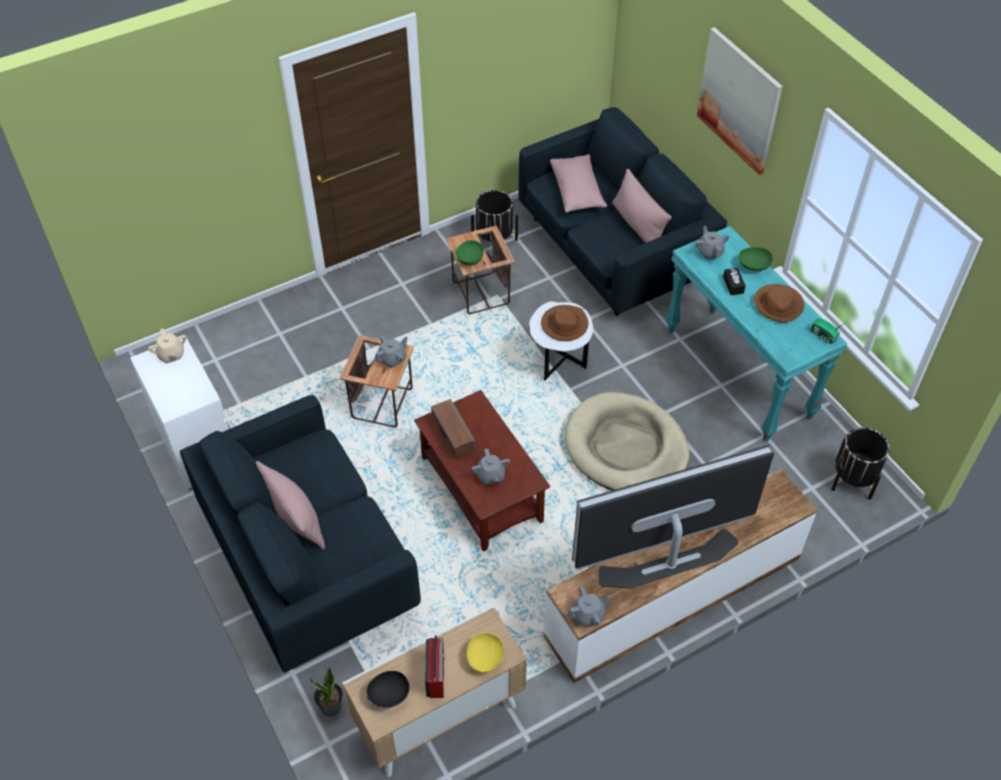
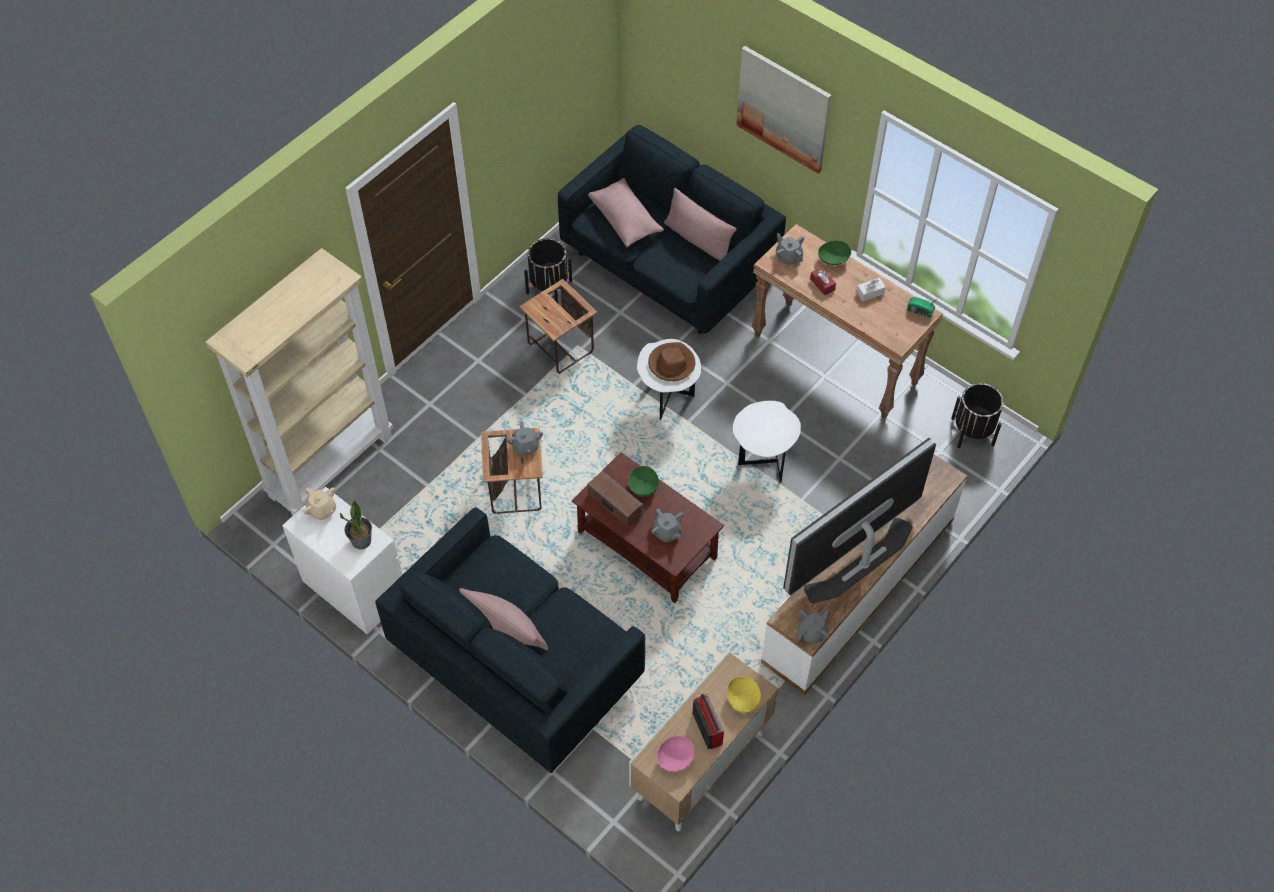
camera: 20 degrees left, 5 degrees up
(231, 334) = (330, 464): none -> beige bookcase
(331, 706) = (600, 788): potted plant -> potted plant (361, 541)
(389, 696) = (675, 759): black bowl -> pink bowl
(392, 359) = (525, 447): grey teapot -> grey teapot turned 135 degrees clockwise
(469, 259) = (553, 322): green bowl -> green bowl (643, 487)
(626, 448) = (762, 463): beige dog bed -> white side table
(733, 285) = (822, 284): black tissue box -> red tissue box
(739, 373) = (836, 359): turquoise console table -> brown console table
(778, 305) = (870, 293): brown hat -> white tissue box

